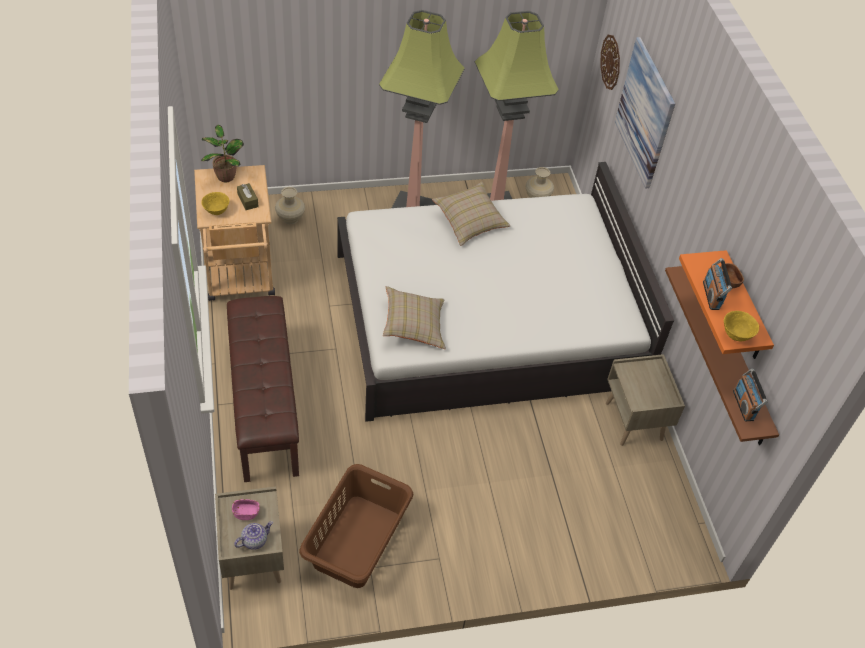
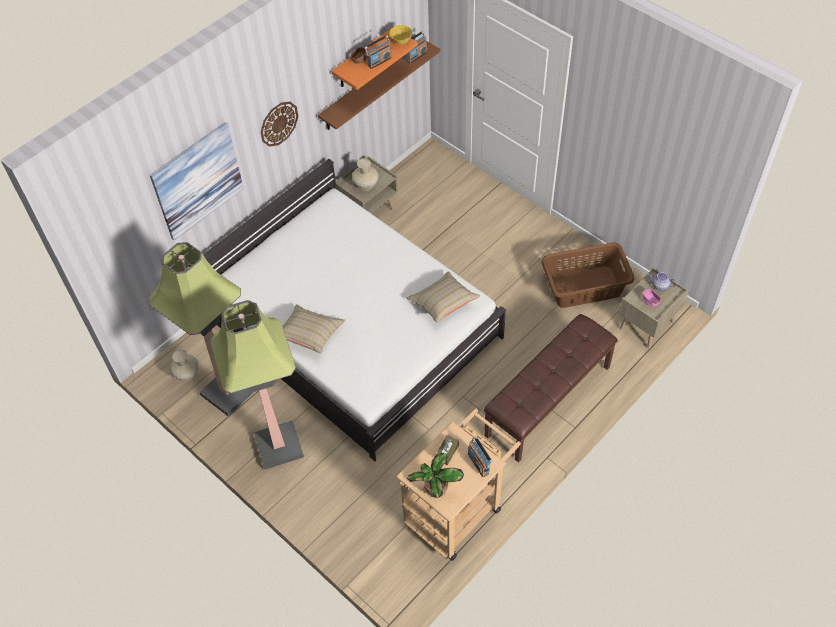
camera: 120 degrees left, 5 degrees up
(216, 211) = (478, 463): yellow bowl -> radio
(290, 219) = (363, 527): beige vase -> beige vase (366, 185)
(611, 62) = (125, 246): wall clock -> wall clock (278, 123)

